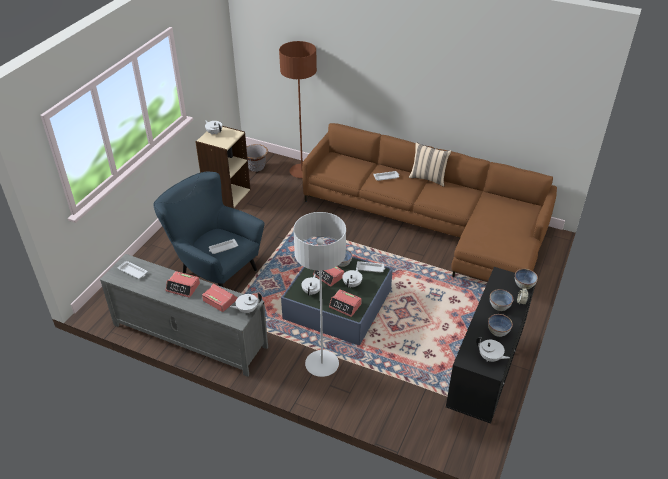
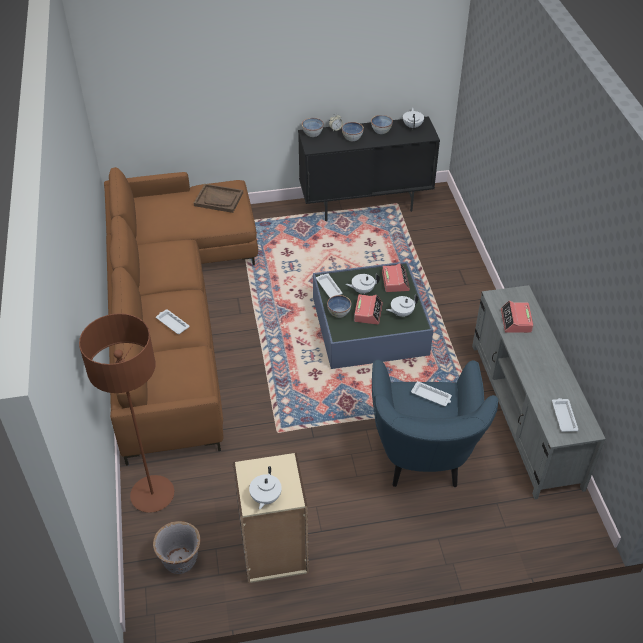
camera: 125 degrees left, 5 degrees up
(183, 287) = (534, 359): alarm clock -> none
(247, 309) = (504, 295): white teapot -> none
(322, 364) = (450, 300): grey floor lamp -> none
(428, 178) = (143, 291): beige pillow -> none
(503, 240) = (219, 199): none -> brown tray

